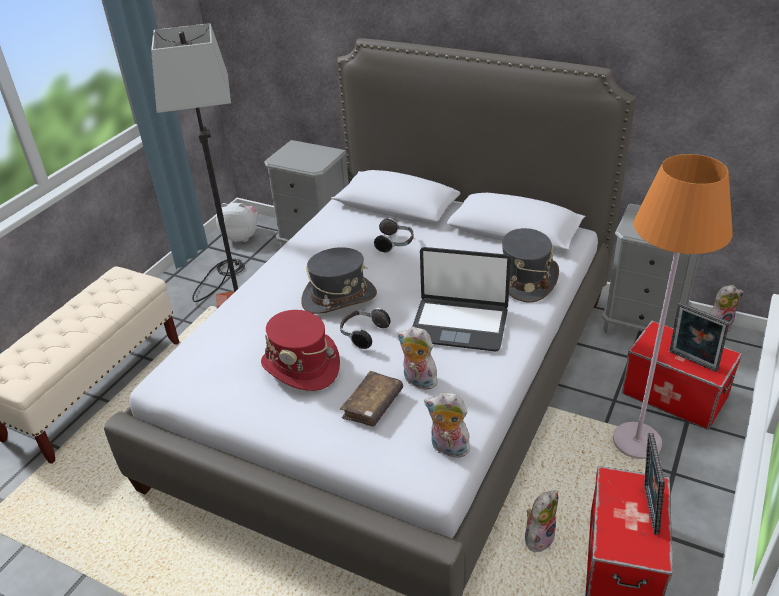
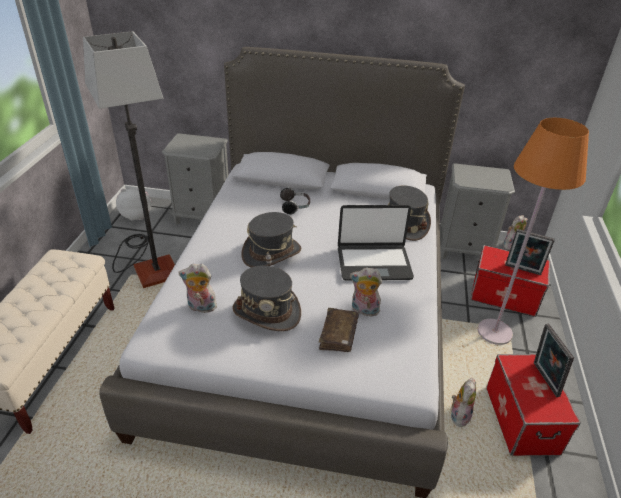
camera: 20 degrees left, 0 degrees up
(301, 366) = (267, 312): red hat -> grey hat
(363, 334) = (304, 280): headphones -> none
(448, 449) = (412, 360): plush toy -> plush toy (201, 307)

